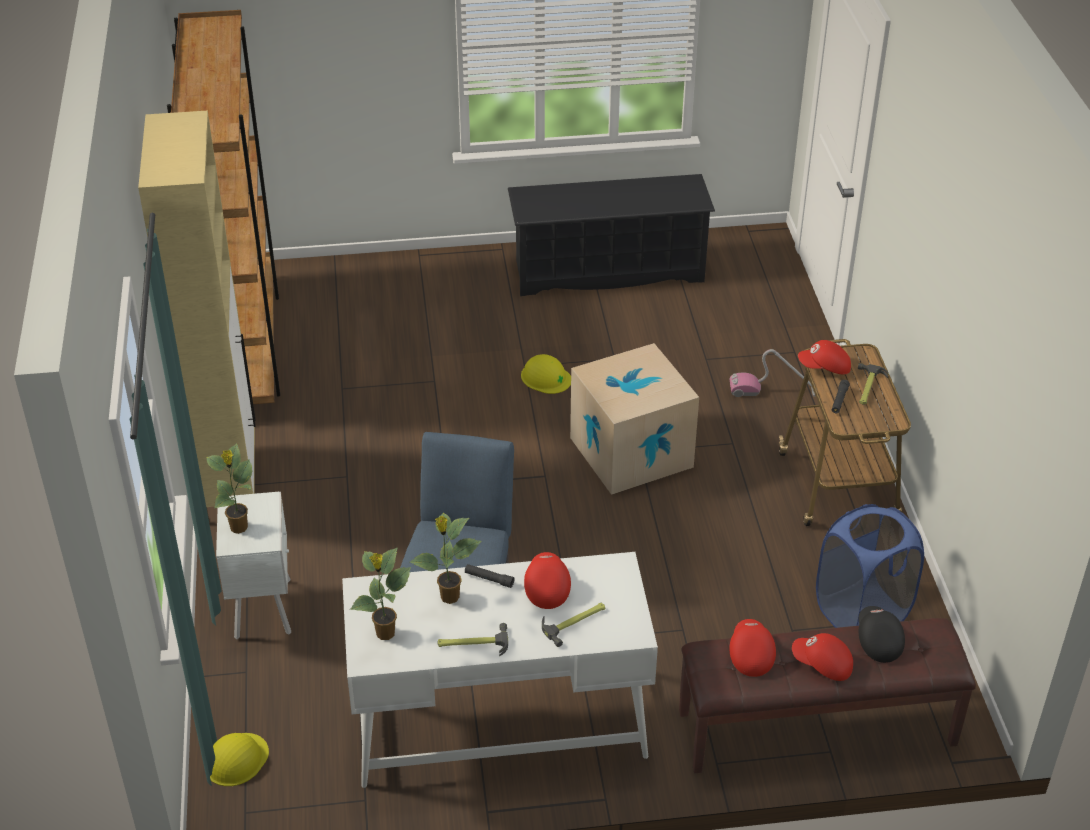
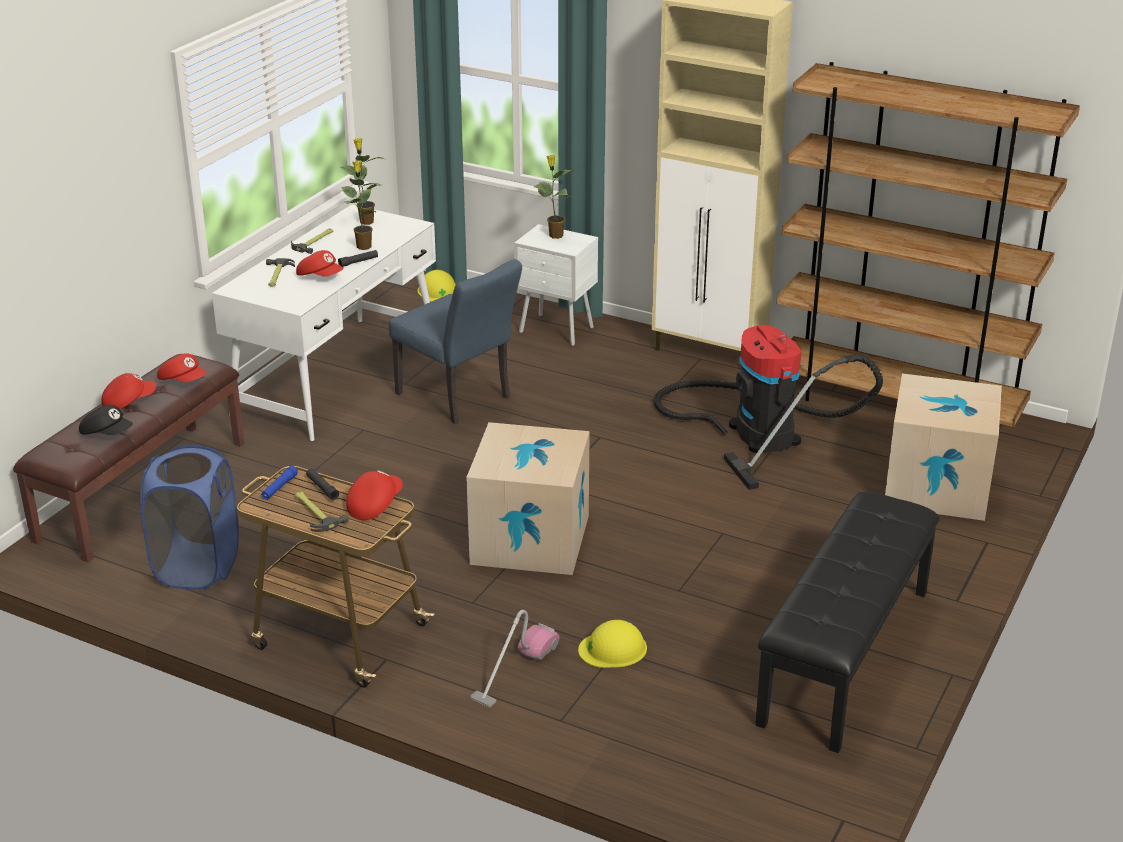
camera: 125 degrees right, 10 degrees down
(356, 402) = (758, 431): none -> vacuum cleaner
(363, 293) = (936, 487): none -> cardboard box
(546, 377) = (691, 538): yellow hard hat -> yellow hard hat (613, 649)
(608, 271) = (846, 656): black shoe rack -> black bench
(863, 423) = (279, 487): none -> blue flashlight

